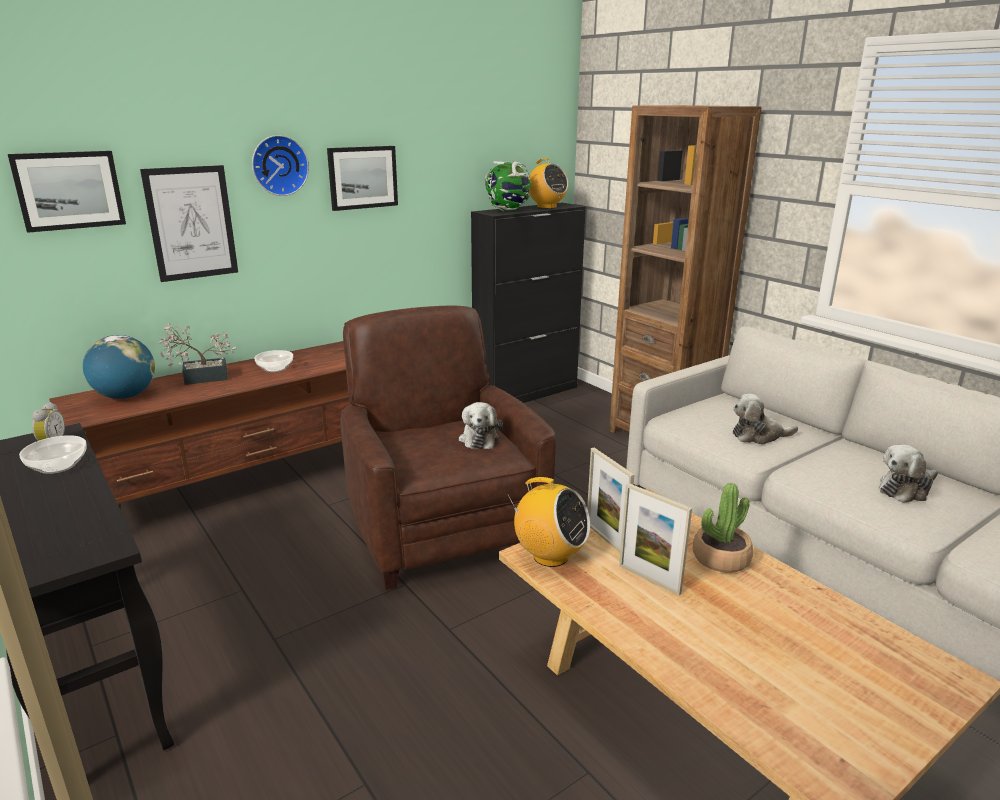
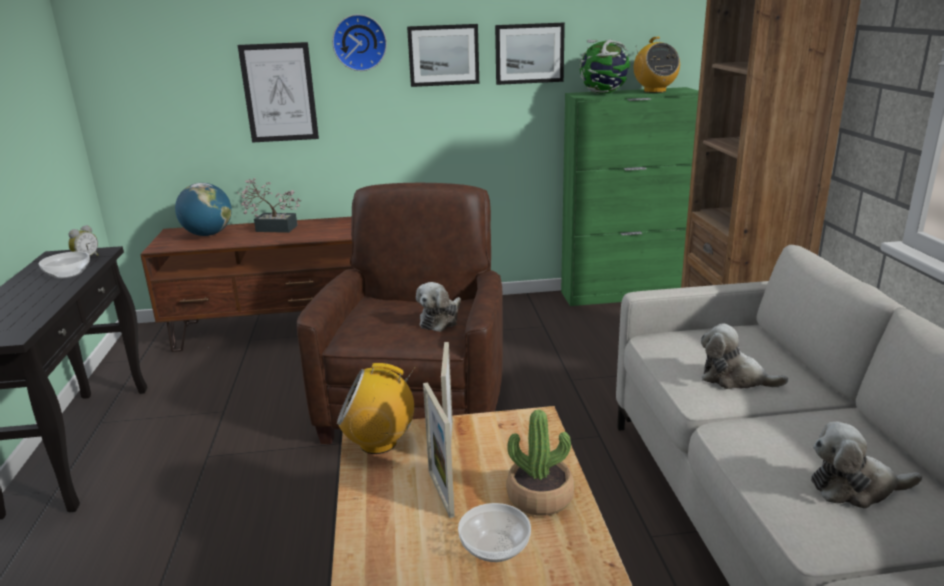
camera: 30 degrees right, 0 degrees up
(69, 190) = (183, 62): picture -> picture (529, 53)
(275, 368) = (334, 228): bowl -> bowl (495, 547)
(526, 394) = (622, 294): black cabinet -> green cabinet
(550, 556) = (379, 443): radio -> radio turned 120 degrees clockwise

